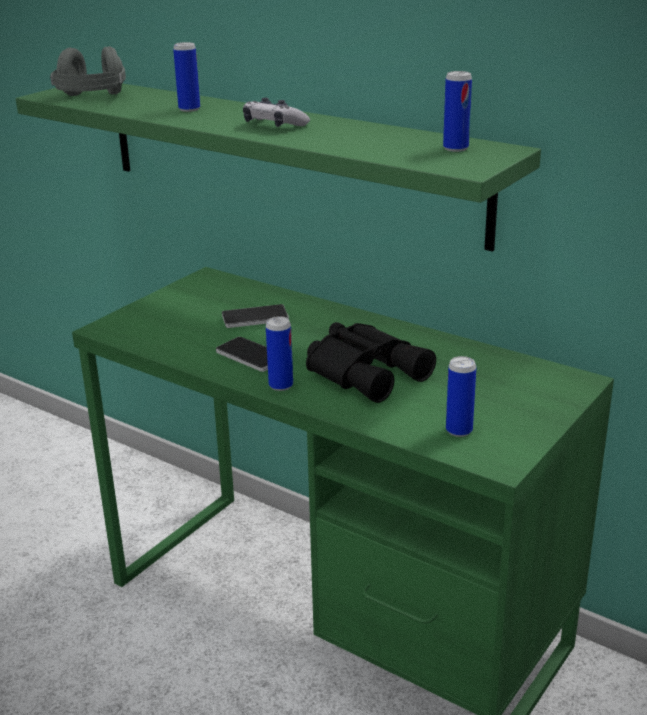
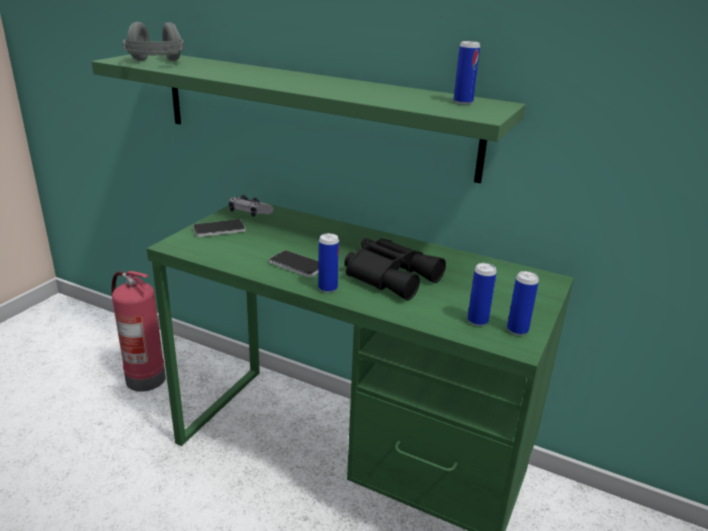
camera: 10 degrees left, 0 degrees up
(84, 501) = (143, 378): none -> fire extinguisher
(189, 109) = (239, 72): can -> can (517, 330)
(255, 318) = (292, 236): phone -> phone (219, 229)
(274, 125) = (312, 84): game controller -> game controller (249, 213)

